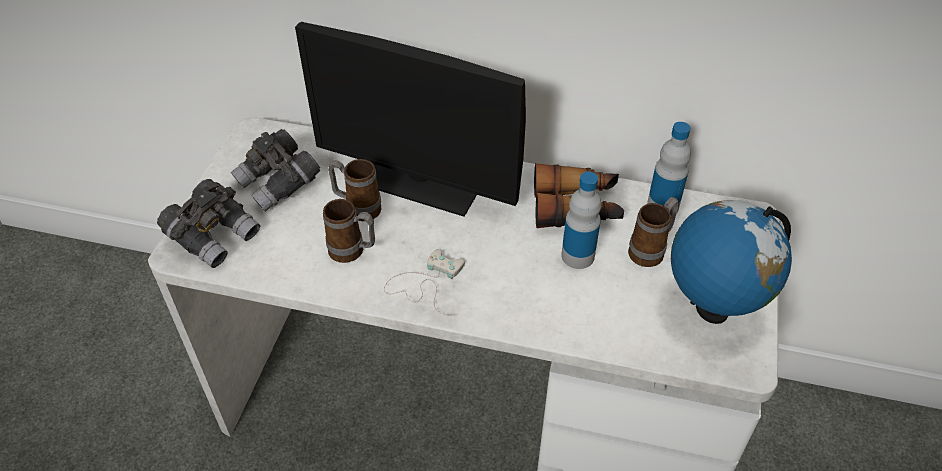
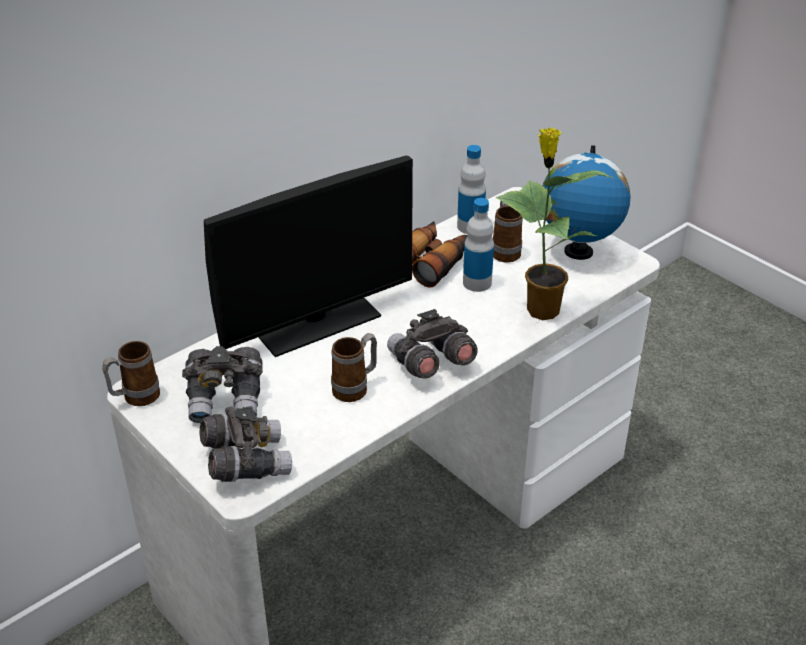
camera: 55 degrees left, 10 degrees down
(357, 208) = (308, 366): mug -> mug (135, 398)
(426, 284) = (430, 364): white game controller -> grey binoculars
(583, 325) = (541, 309): none -> potted plant

